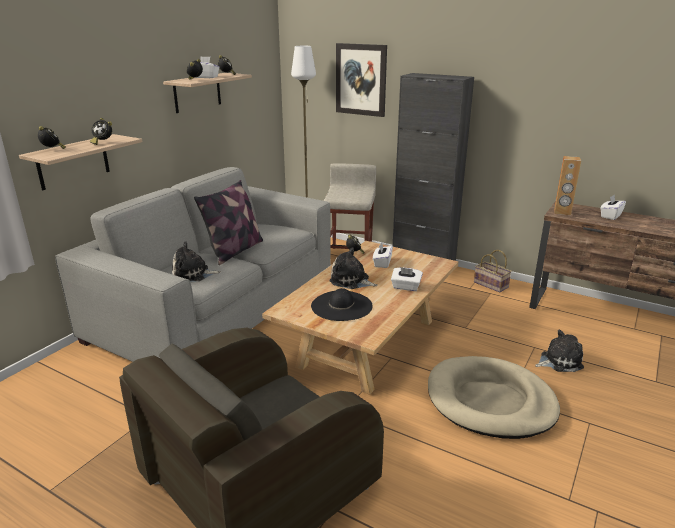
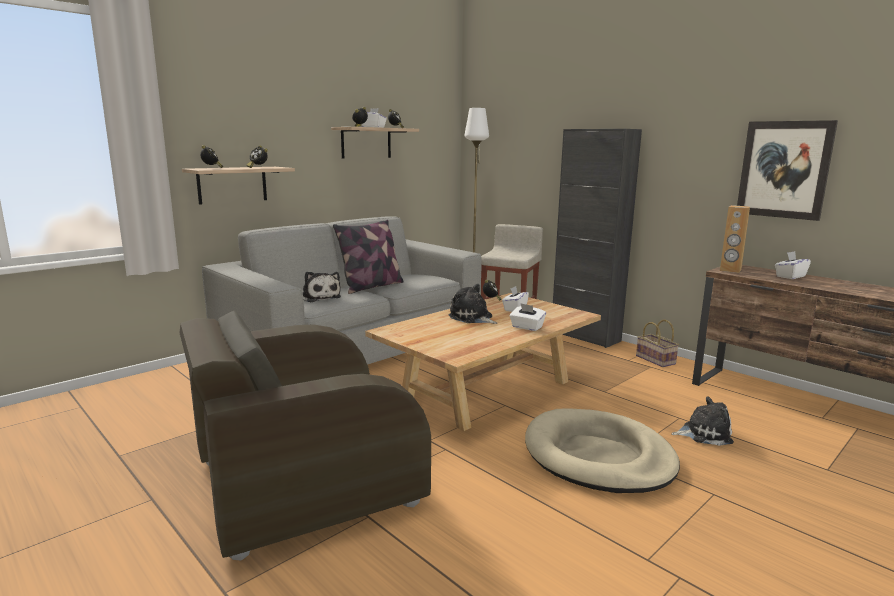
camera: 15 degrees right, 10 degrees down
(193, 274) = (320, 297): plush toy -> plush toy turned 135 degrees counterclockwise
(341, 306) = (448, 333): black hat -> none
(361, 80) = (532, 140): picture -> picture (784, 169)

